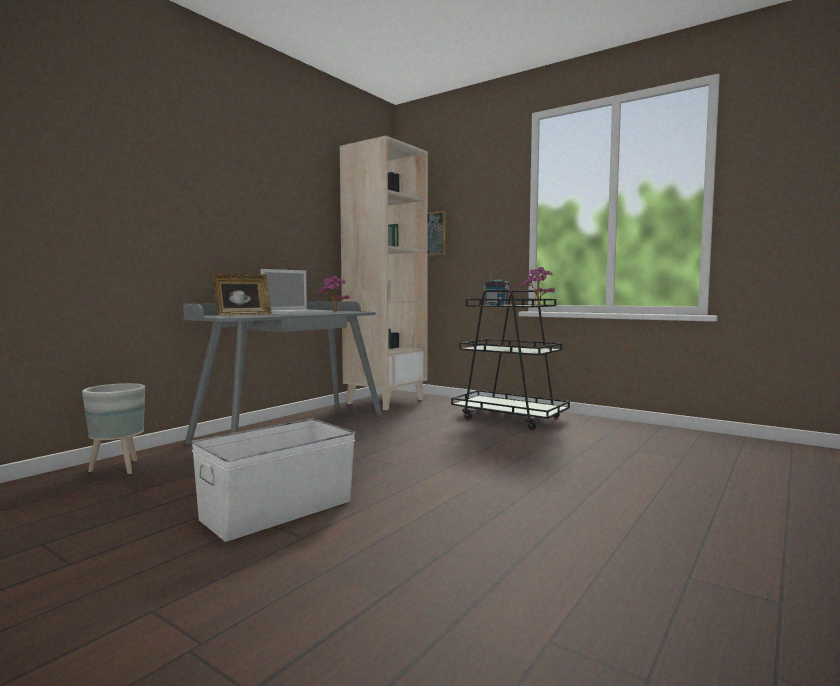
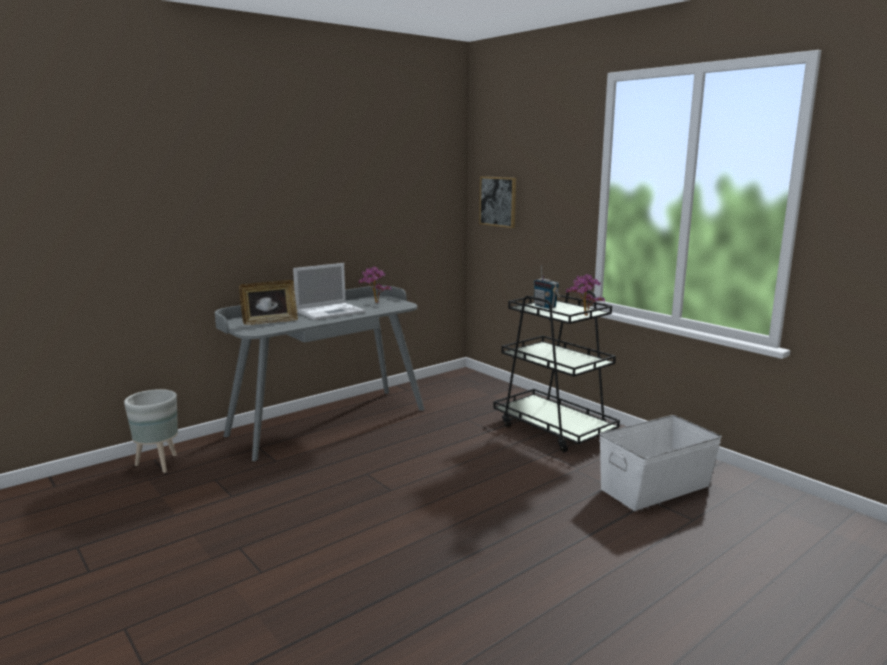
camera: 15 degrees right, 10 degrees up
(279, 510) = (259, 536): white storage box -> white storage box (656, 487)
(385, 401) = (441, 387): beige bookcase -> none

